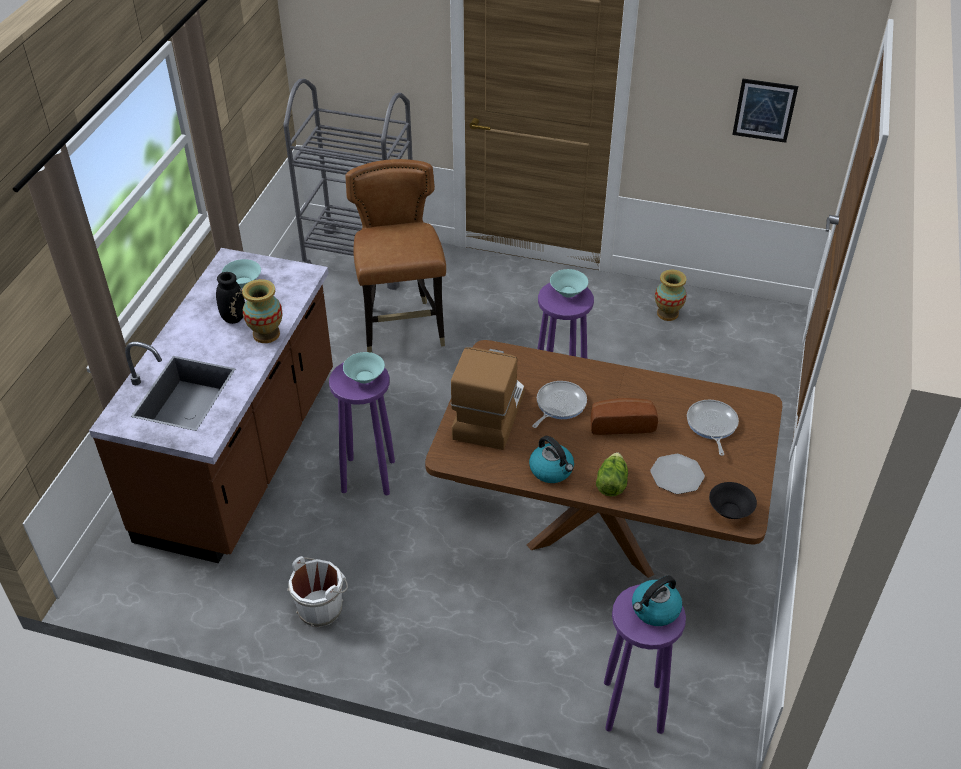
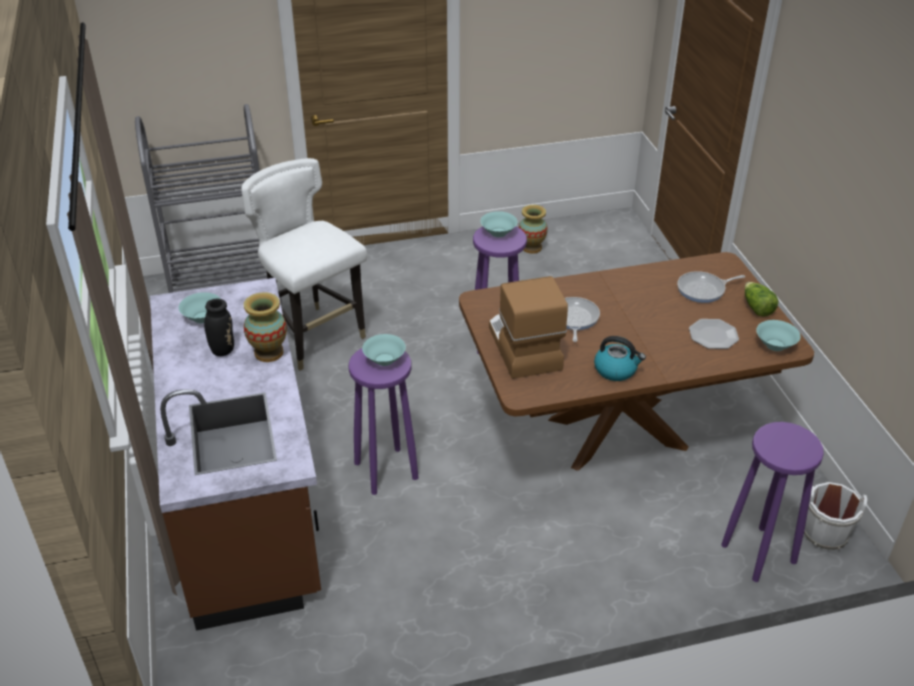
camera: 30 degrees left, 5 degrees down
(321, 607) = (437, 600): white bucket -> white bucket (824, 532)
(402, 329) = (314, 337): brown chair -> white chair
(611, 483) = (670, 361): lettuce -> lettuce (756, 307)
(621, 423) = (636, 314): bread -> none
(655, 610) = (790, 440): kettle -> none
(711, 425) = (703, 290): frying pan -> frying pan turned 75 degrees counterclockwise
(730, 511) = (775, 345): black bowl -> turquoise bowl
(764, 110) = (579, 36): picture -> none

